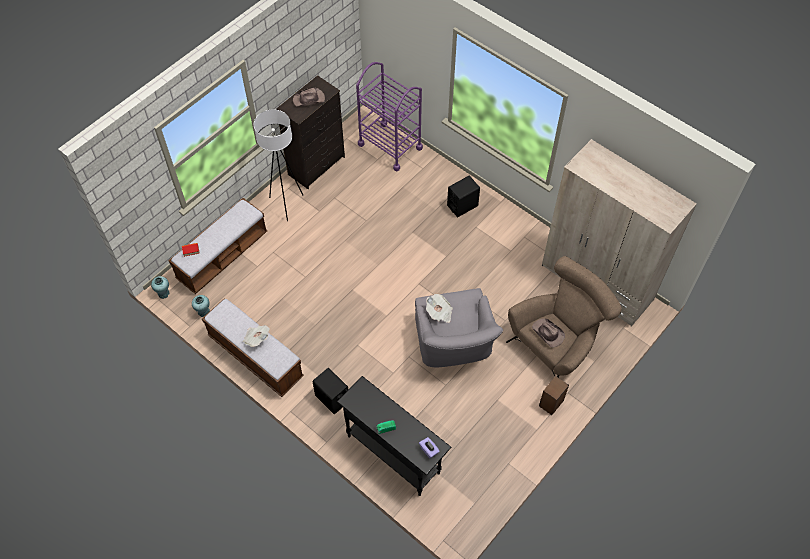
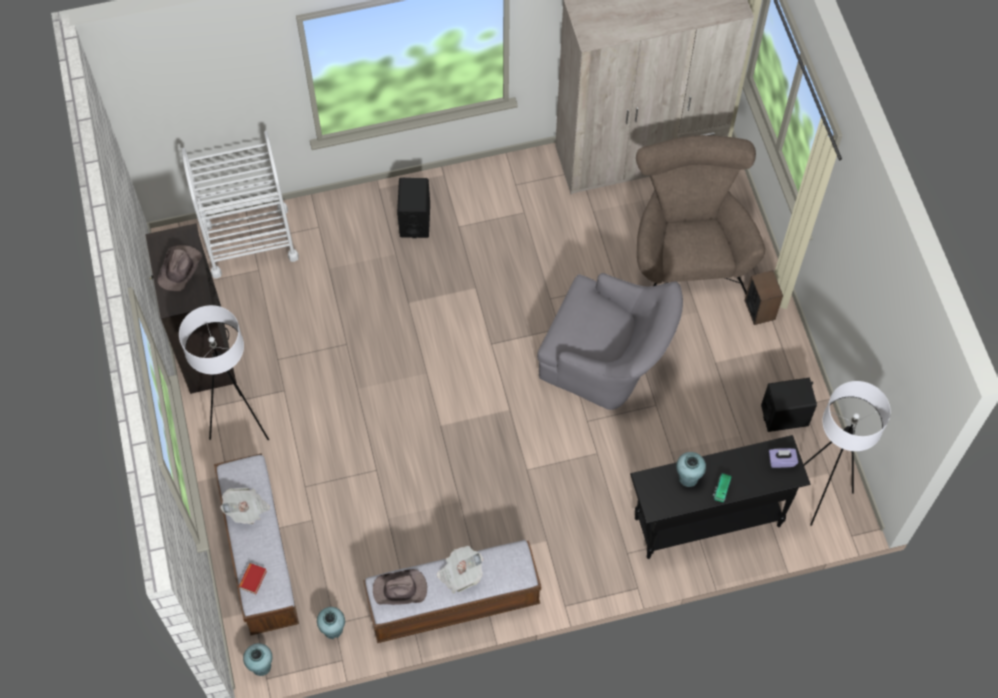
camera: 55 degrees left, 5 degrees up
(332, 398) = (583, 545): black speaker -> black speaker (784, 415)
(380, 406) = (688, 478): none -> turquoise vase
(390, 146) = (250, 241): purple cart -> white cart
(439, 313) = (582, 339): newspaper -> newspaper (247, 510)
(456, 506) = (819, 495): none -> white floor lamp
(548, 333) = (694, 245): brown hat -> brown hat (400, 589)

